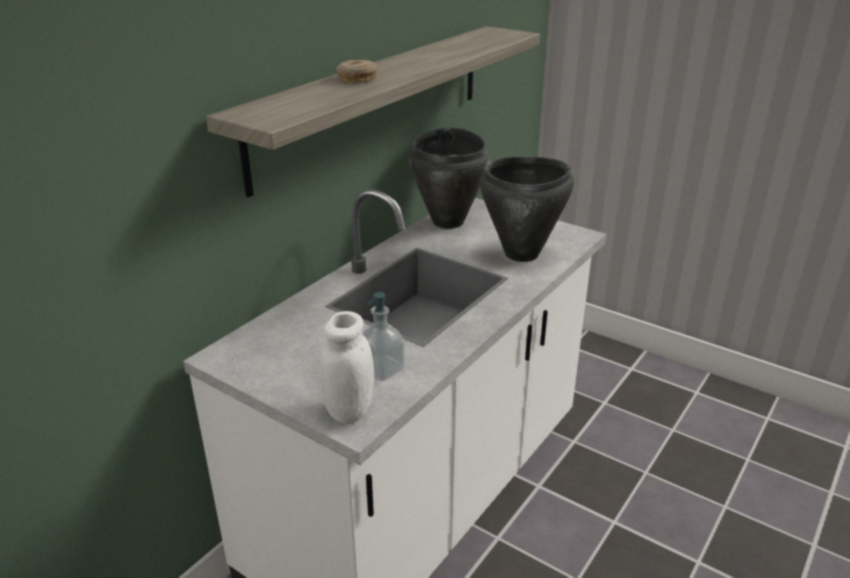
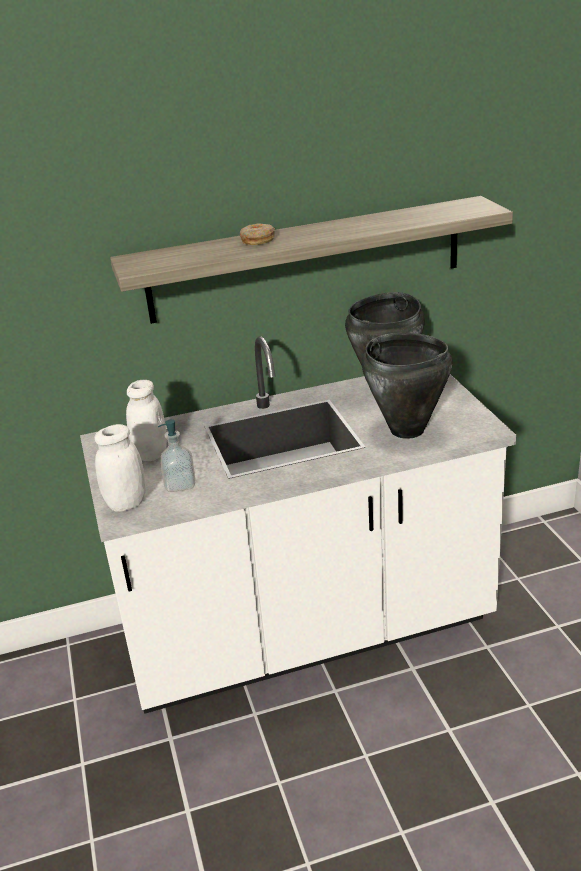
camera: 40 degrees right, 0 degrees up
(304, 351) = (151, 454): none -> white jar

